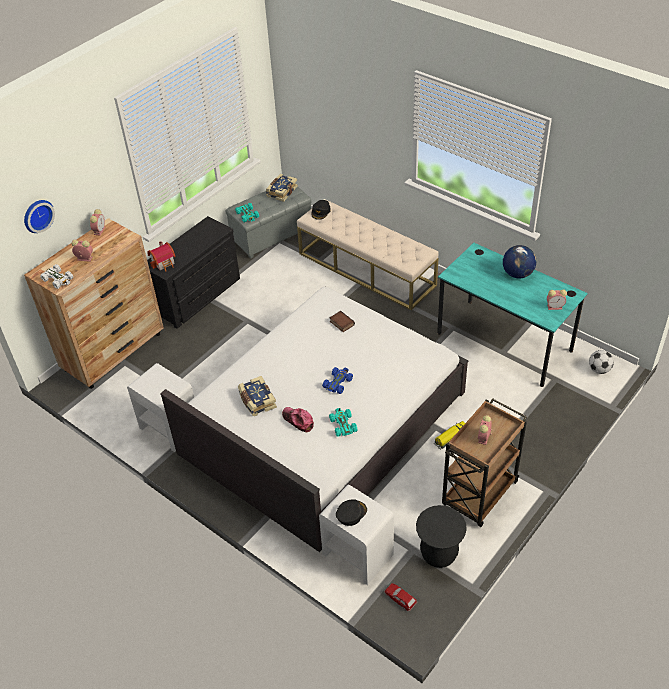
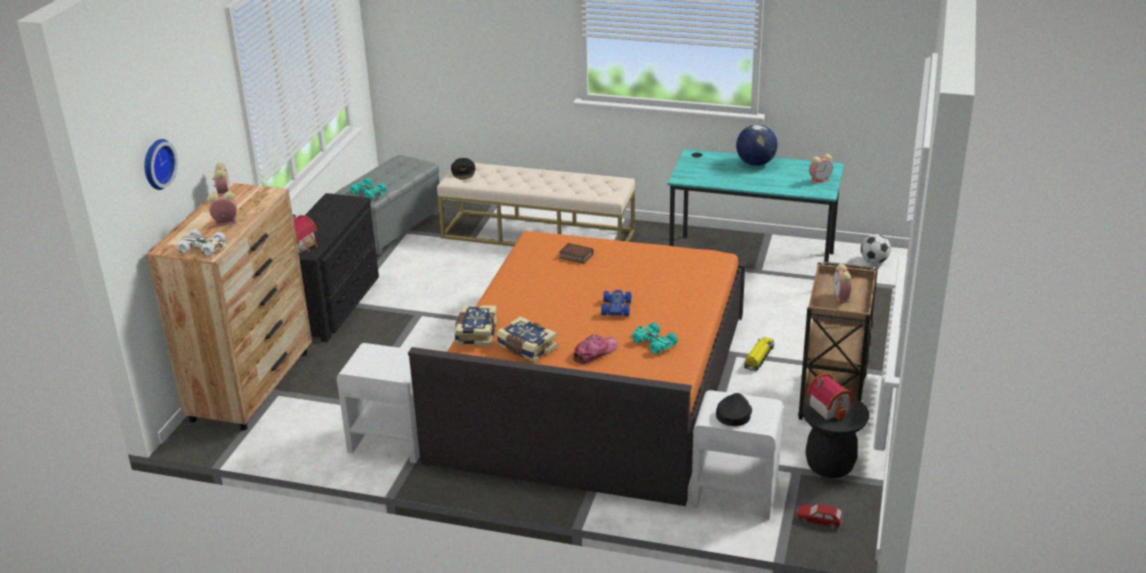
camera: 25 degrees left, 15 degrees down
(281, 192) = (396, 164): book -> book (475, 333)
(298, 420) = (594, 352): cap -> cap turned 120 degrees clockwise
(323, 423) = (593, 384): white bed -> orange bed
(439, 521) = (830, 407): none -> toy house

